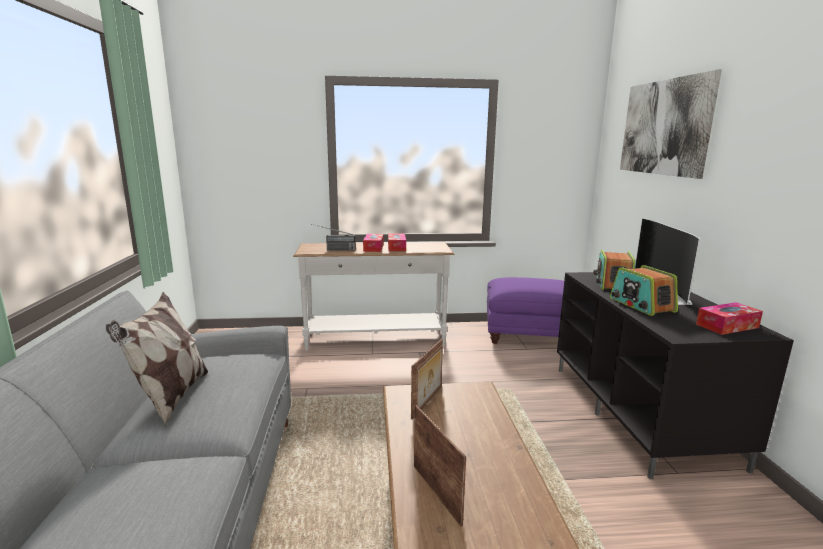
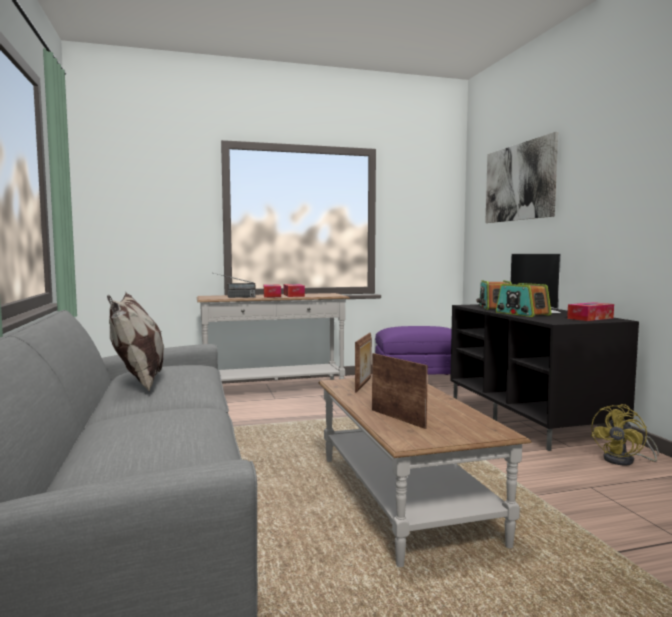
camera: 10 degrees left, 10 degrees down
(745, 511) = (625, 460): none -> yellow fan

